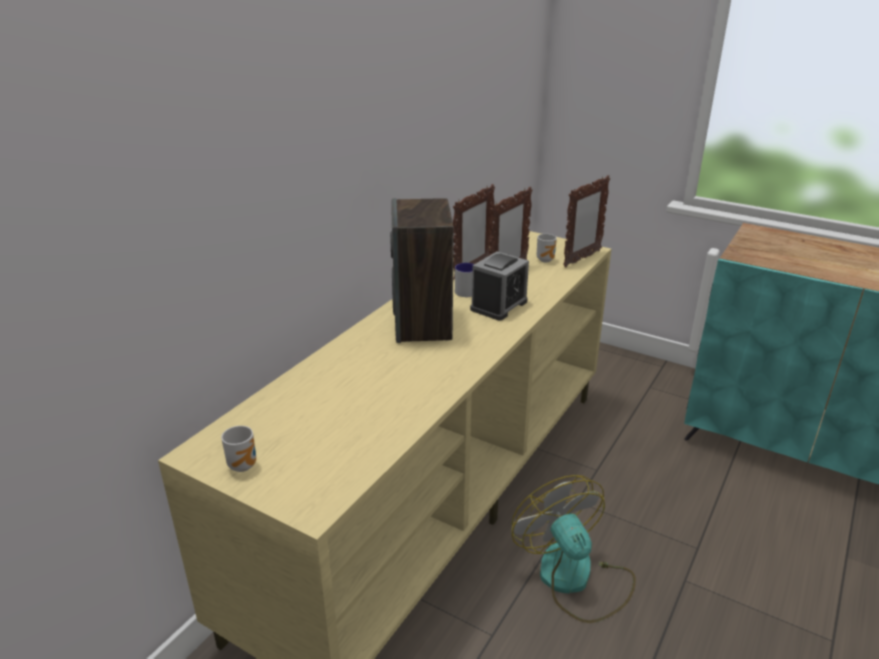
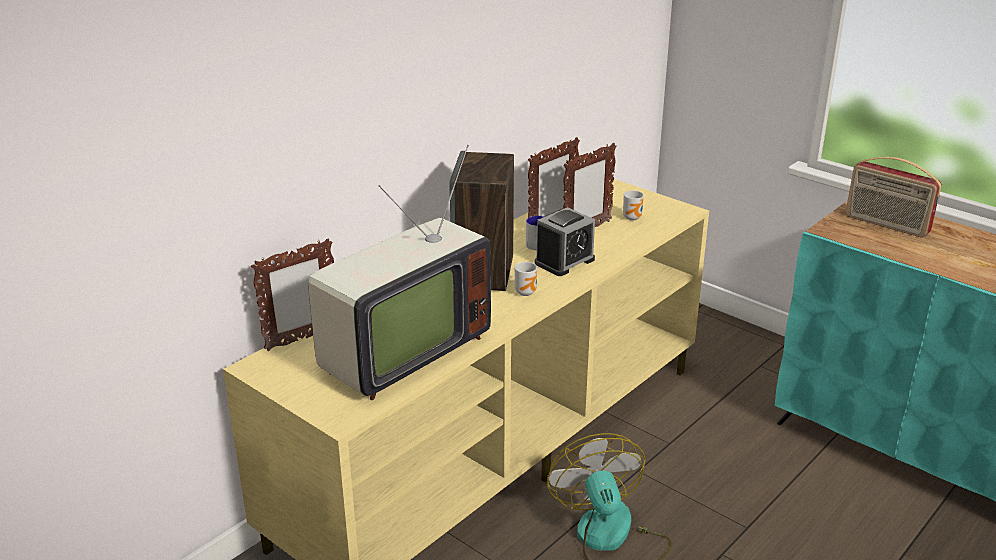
camera: 10 degrees right, 0 degrees up
(244, 465) = (292, 380): mug -> mug (526, 292)
(359, 419) = (398, 353): none -> television
(581, 259) = (671, 219): picture frame -> picture frame (301, 339)
(786, 247) = (886, 225): none -> radio

